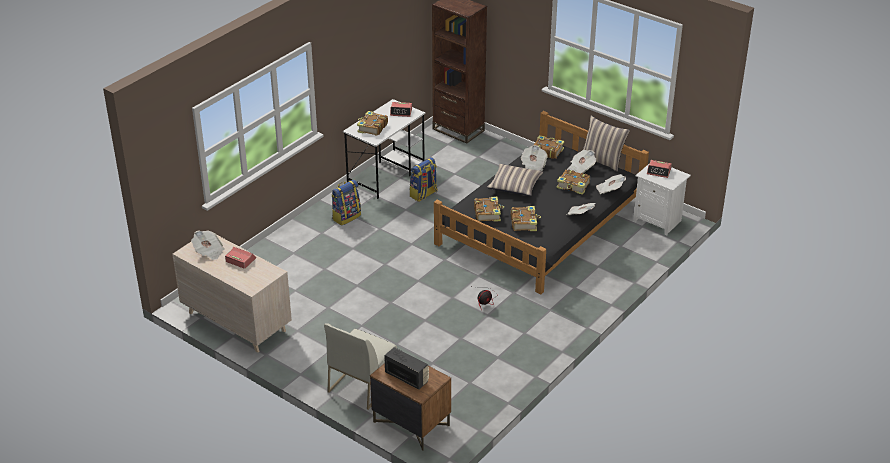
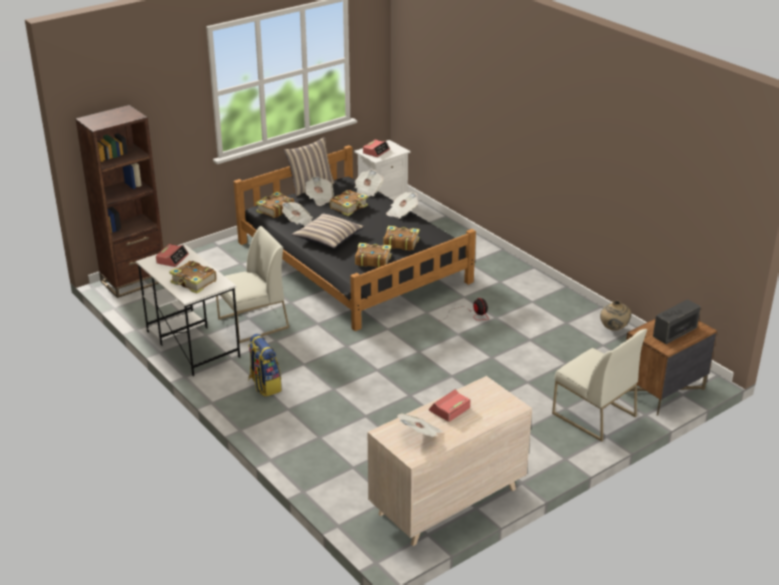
camera: 75 degrees left, 5 degrees down
(423, 194) = (253, 324): backpack -> white chair
(498, 387) = (613, 329): none -> beige vase

